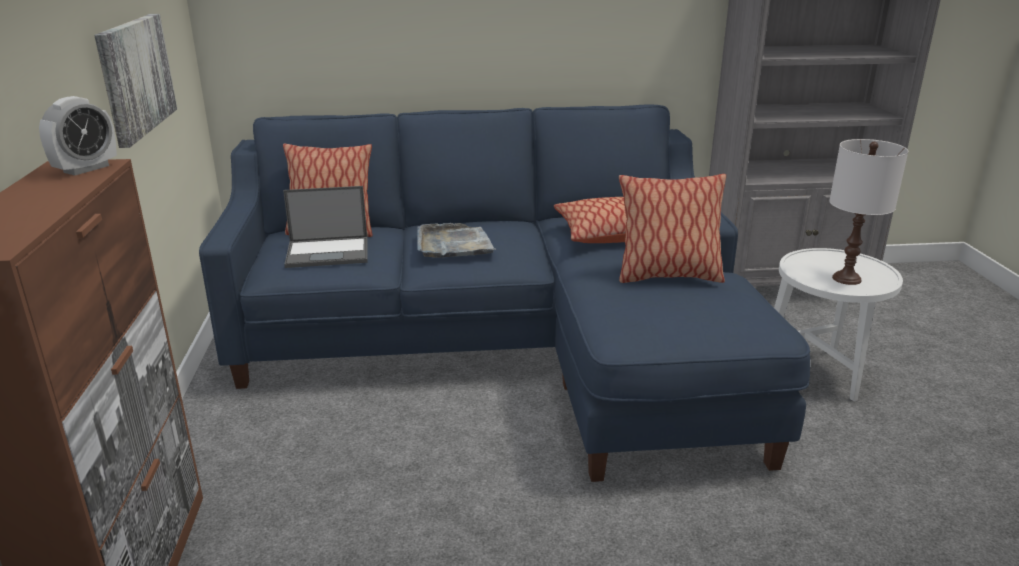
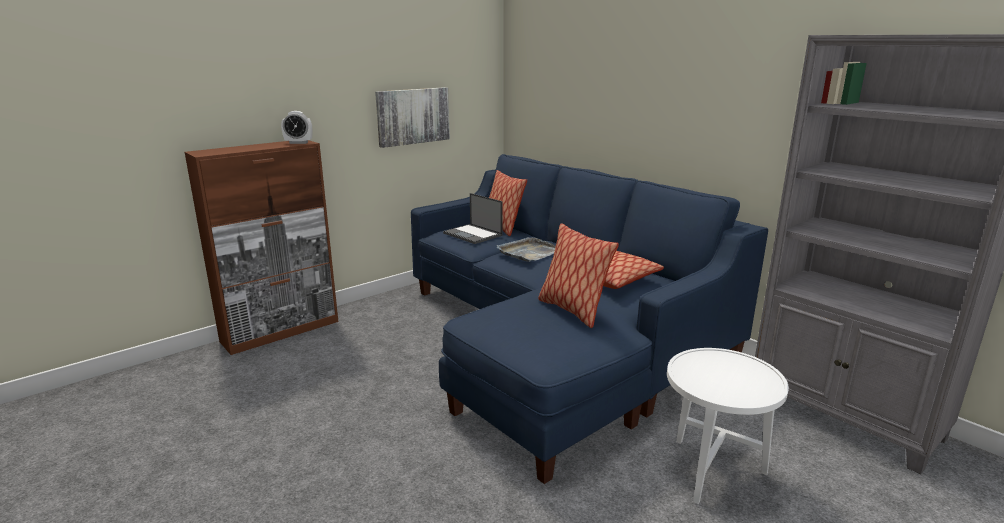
camera: 55 degrees right, 5 degrees down
(846, 279) = (714, 381): white table lamp -> none

